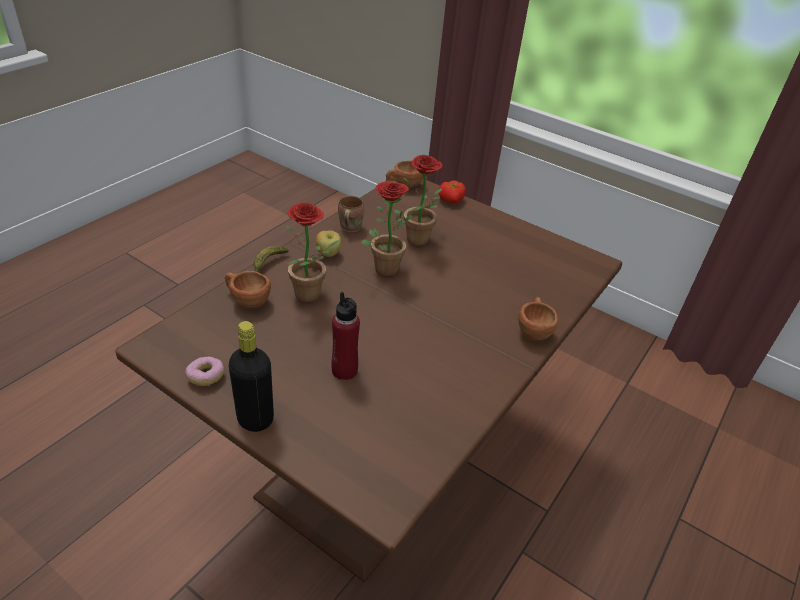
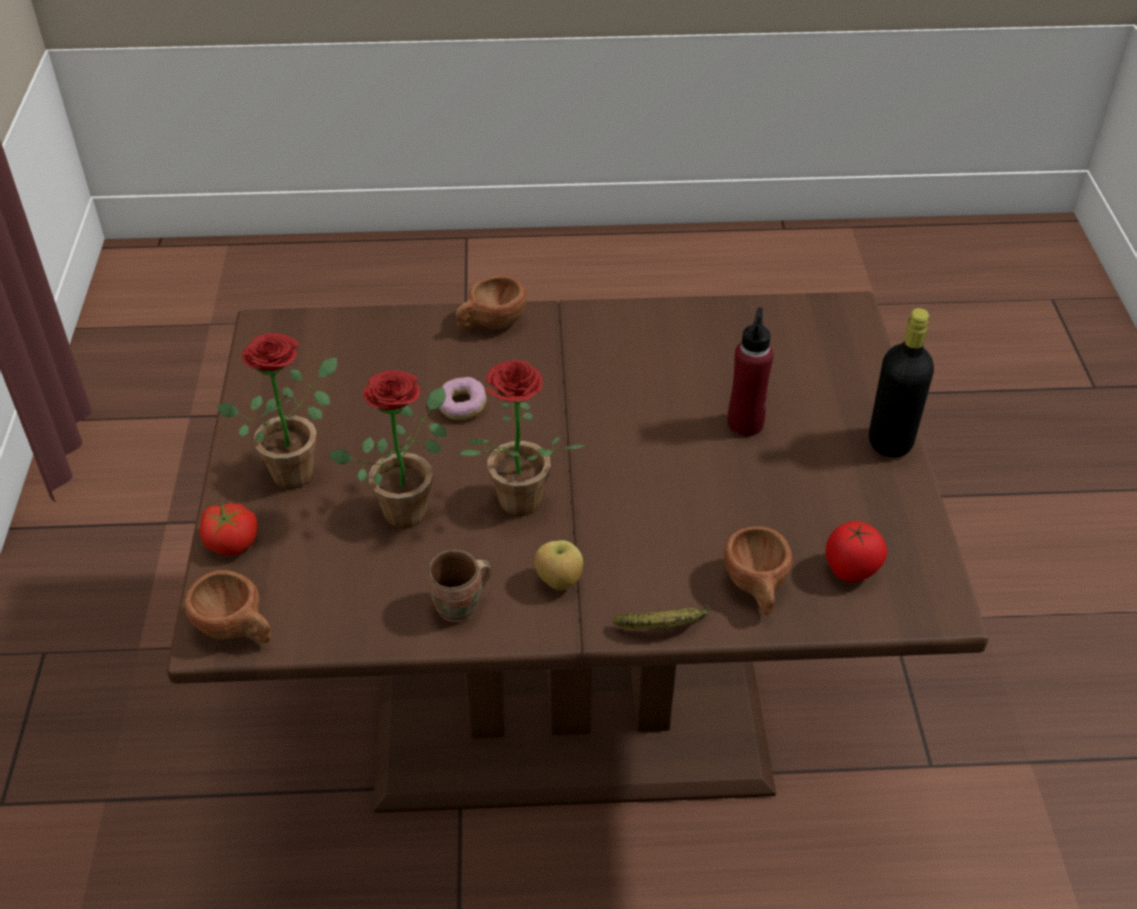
camera: 125 degrees left, 5 degrees up
(206, 377) = (903, 520): donut -> donut (462, 407)
(210, 334) = (851, 571): none -> tomato
(309, 298) = (674, 533): potted plant -> potted plant (298, 468)

